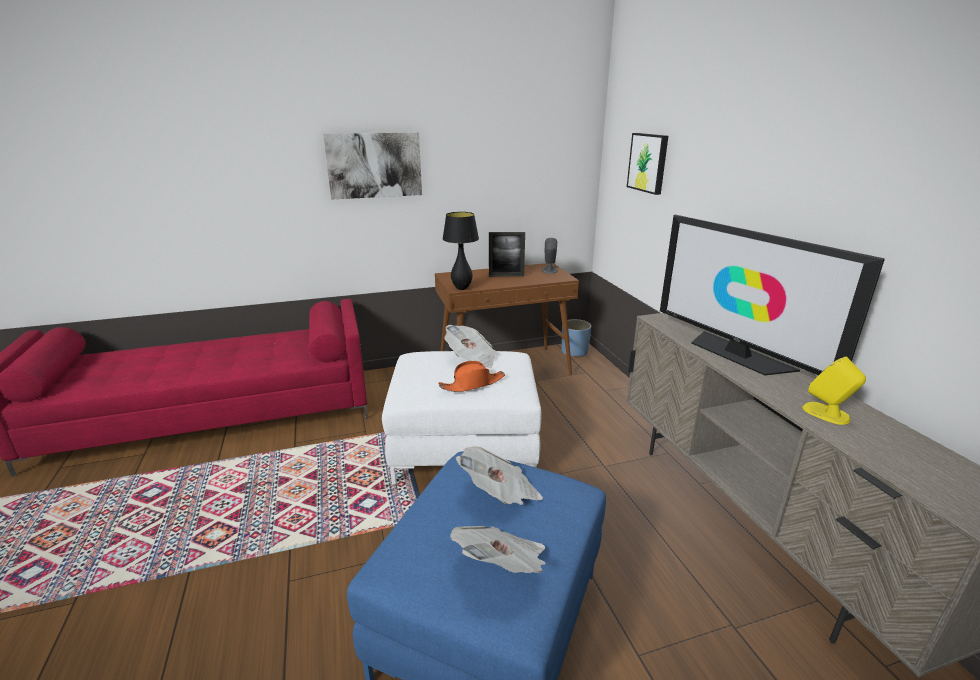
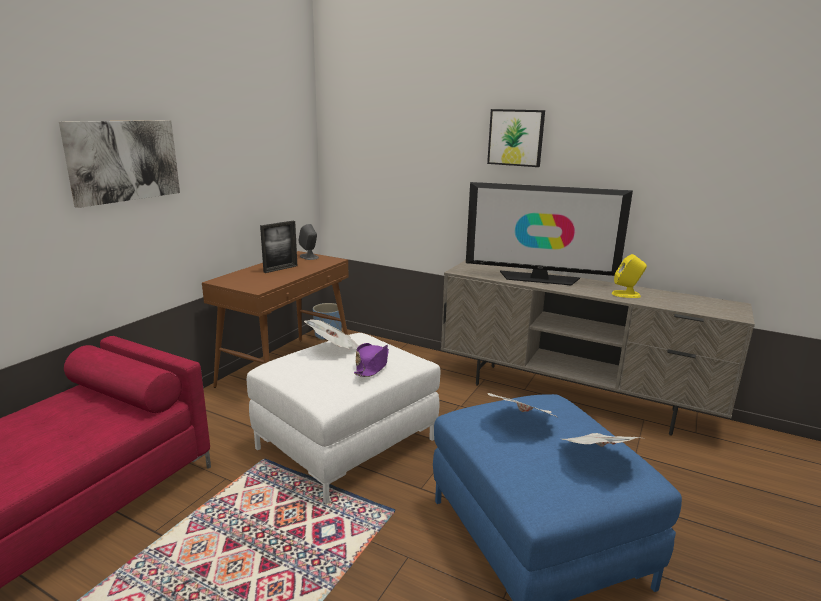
camera: 45 degrees left, 5 degrees down
(461, 288) = (261, 288): black table lamp -> none
(472, 384) = (372, 366): orange hat -> purple hat
(648, 162) = (388, 146): picture -> picture (516, 137)

